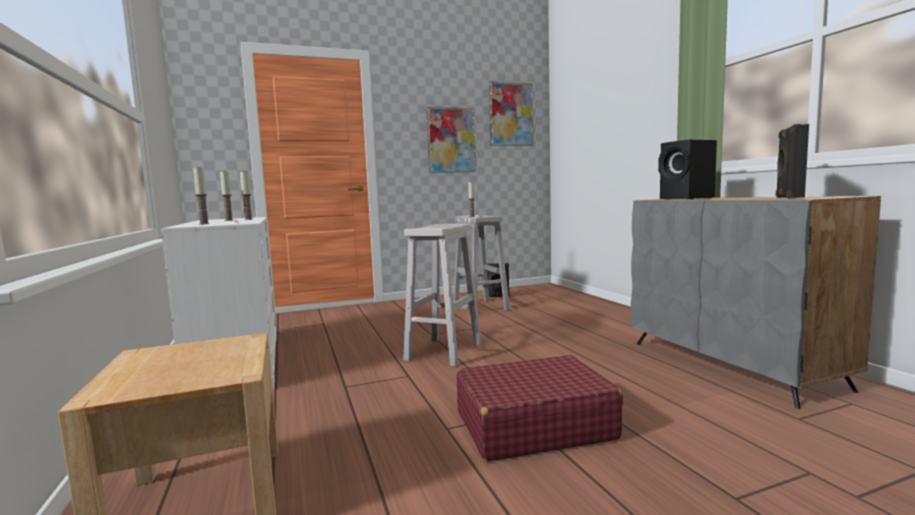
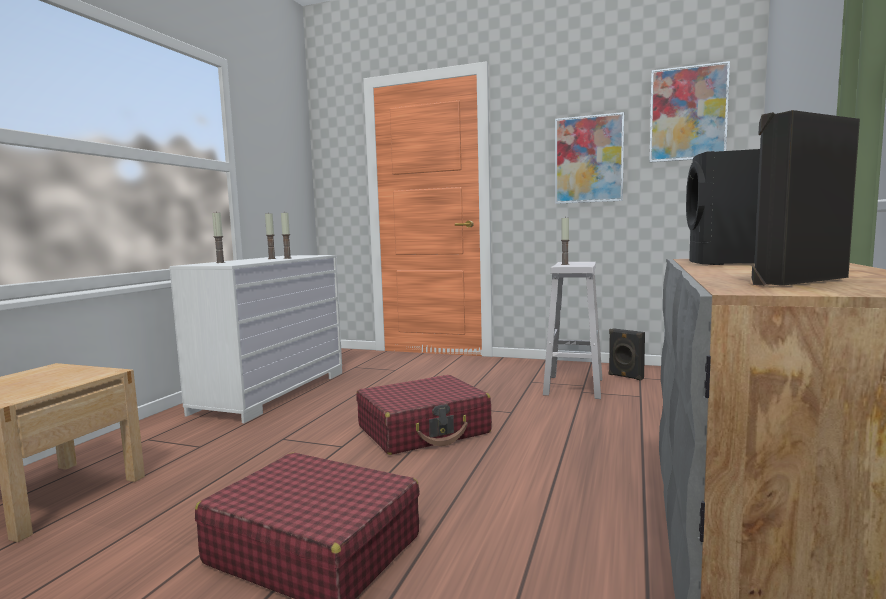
camera: 40 degrees right, 0 degrees up
(444, 351) = (424, 430): white stool -> red suitcase

